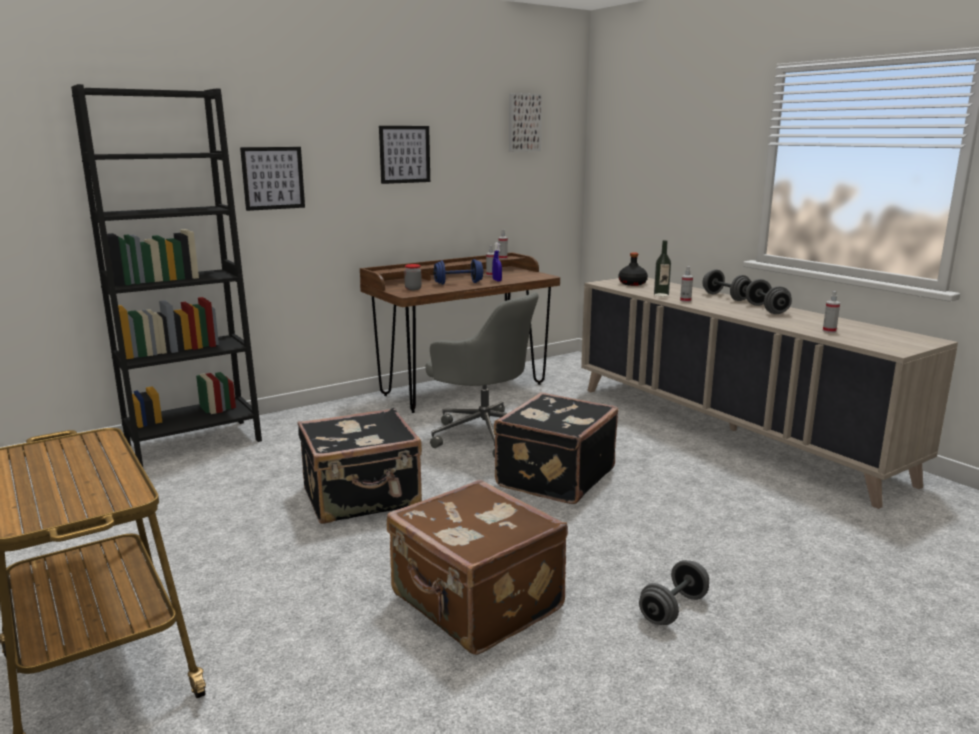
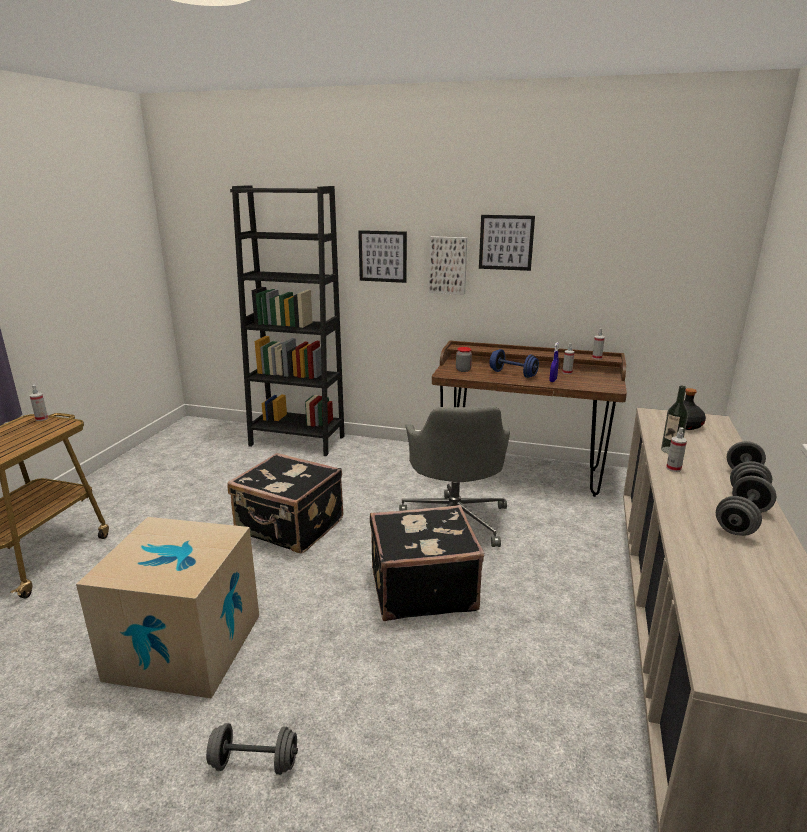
camera: 50 degrees right, 5 degrees up
(475, 604) = (185, 646): brown suitcase -> cardboard box
(523, 122) = (661, 213): picture -> picture (448, 265)
(829, 331) = (723, 592): spray bottle -> spray bottle (41, 419)

